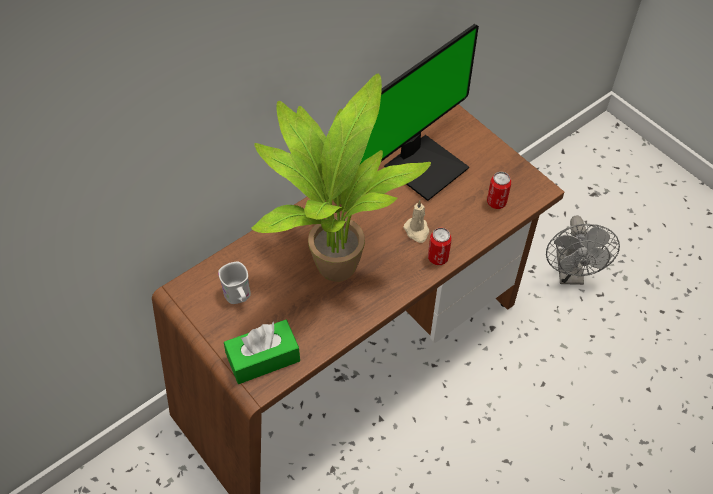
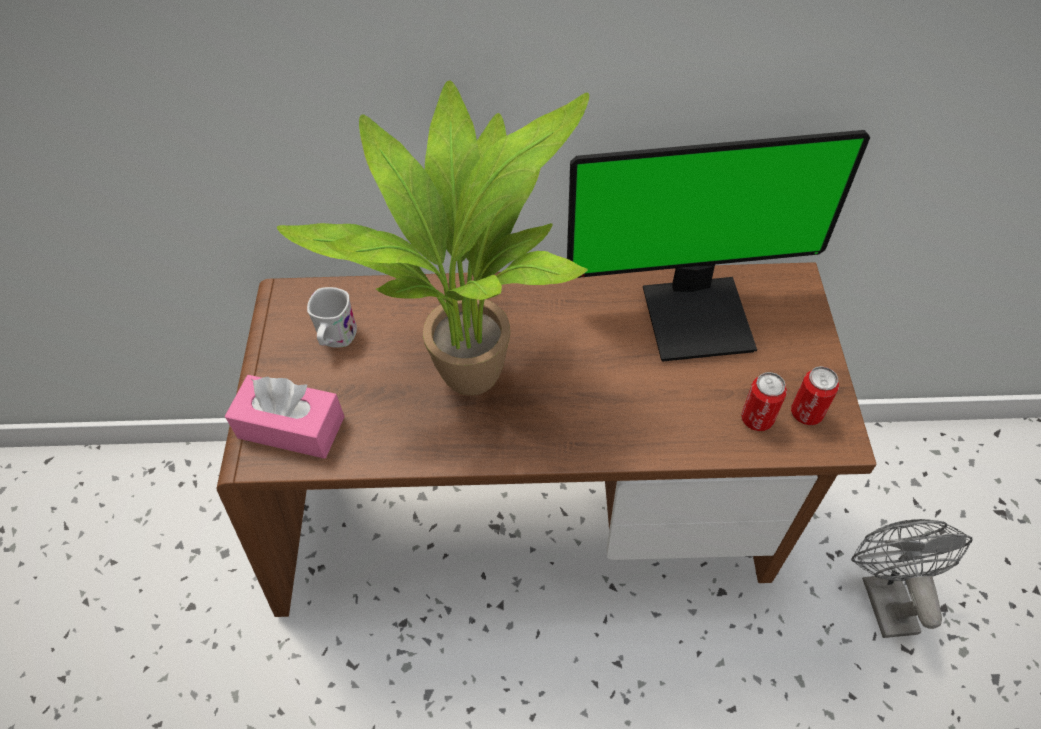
camera: 40 degrees right, 0 degrees up
(263, 358) = (291, 427): green tissue box -> pink tissue box
(417, 231) = (613, 391): beige candle -> none
(438, 258) = (609, 442): can -> can (806, 413)
(570, 274) = (884, 595): grey fan -> grey fan turned 135 degrees clockwise

